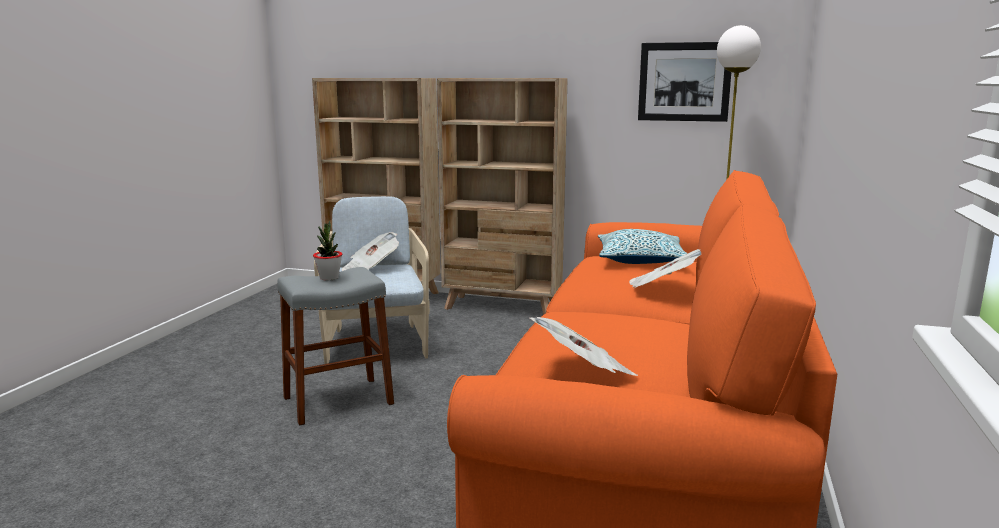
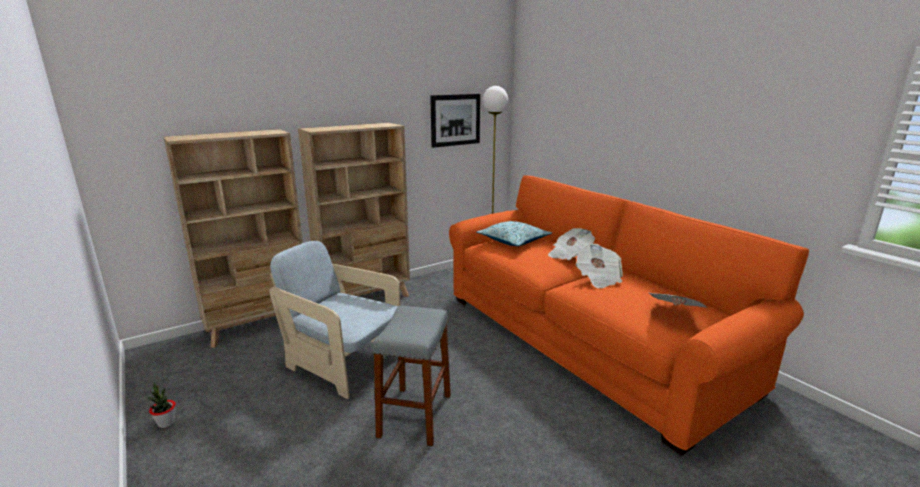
camera: 50 degrees left, 5 degrees up
(329, 278) = (411, 324): potted plant -> potted plant (166, 423)
(371, 268) = (329, 306): newspaper -> newspaper (598, 278)

